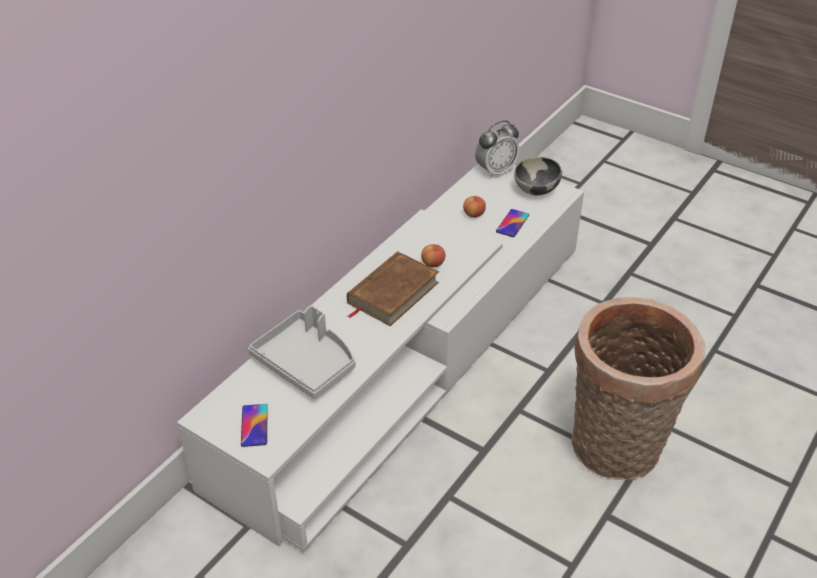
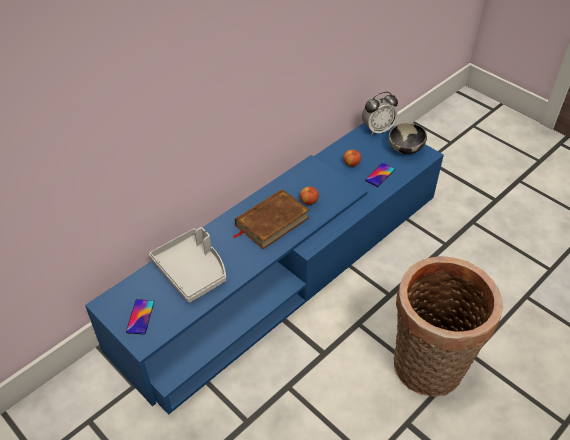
camera: 10 degrees right, 5 degrees up
(408, 357) = (284, 268): white tv stand -> blue tv stand

